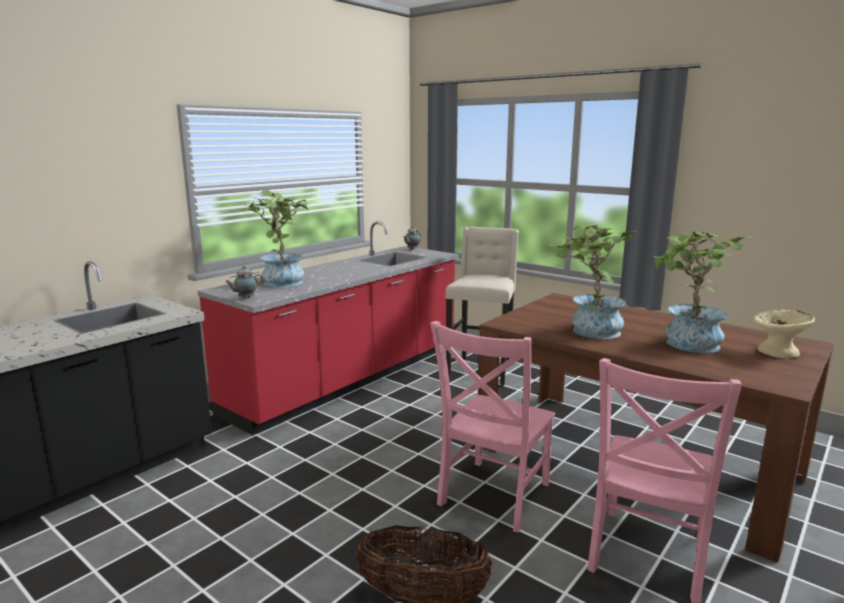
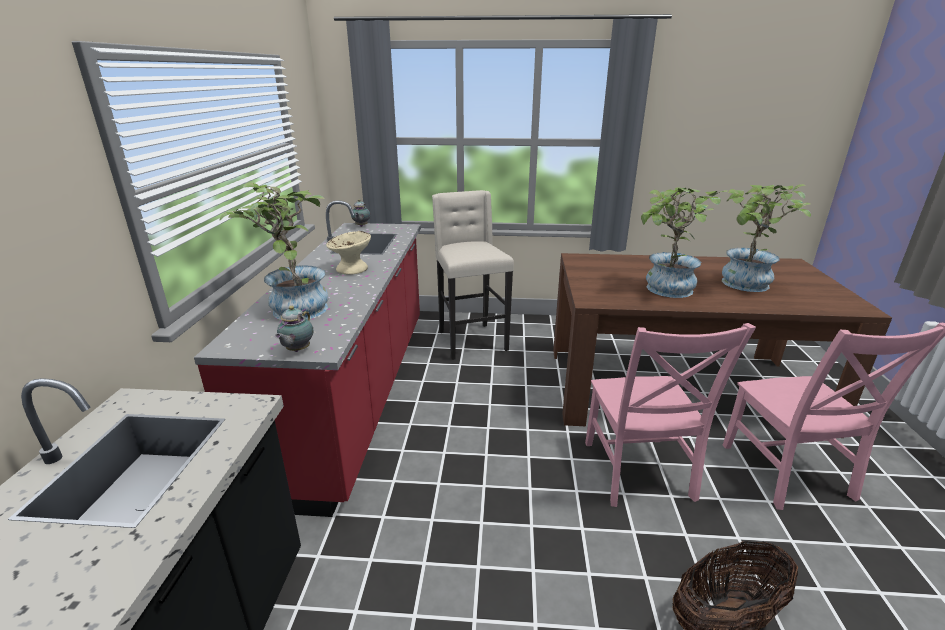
camera: 35 degrees left, 10 degrees up
(778, 352) = (796, 276): beige bowl -> beige bowl (352, 269)

